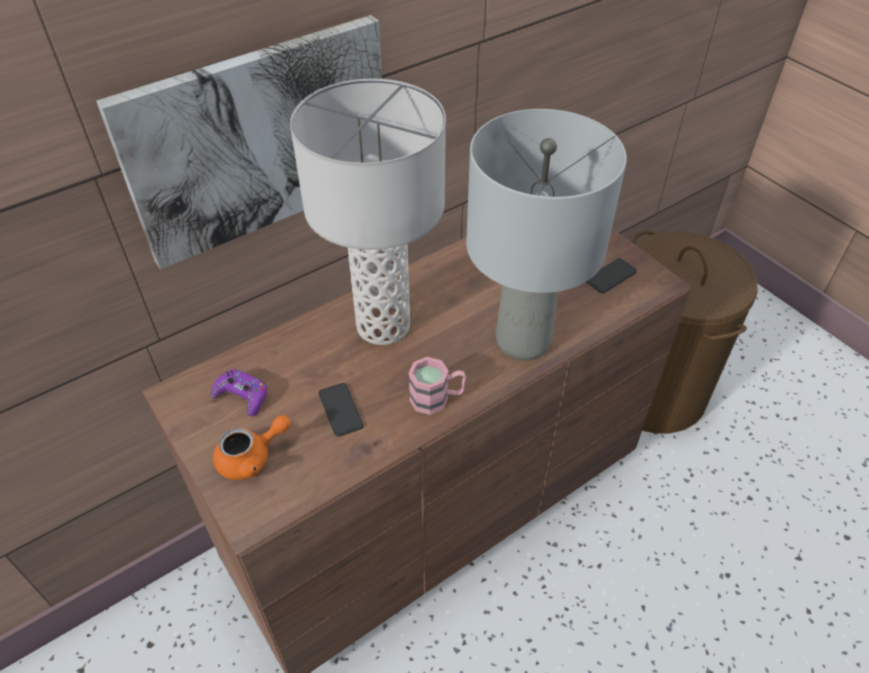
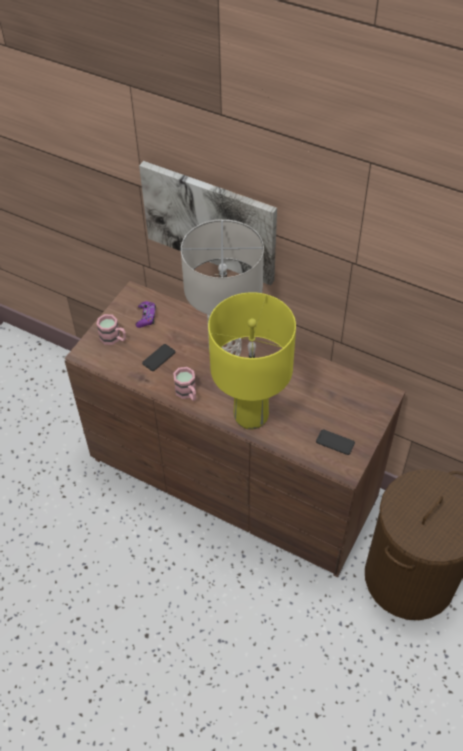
camera: 65 degrees right, 5 degrees up
(252, 458) = (113, 338): orange teapot -> pink mug
(522, 342) = (250, 416): grey table lamp -> yellow table lamp

